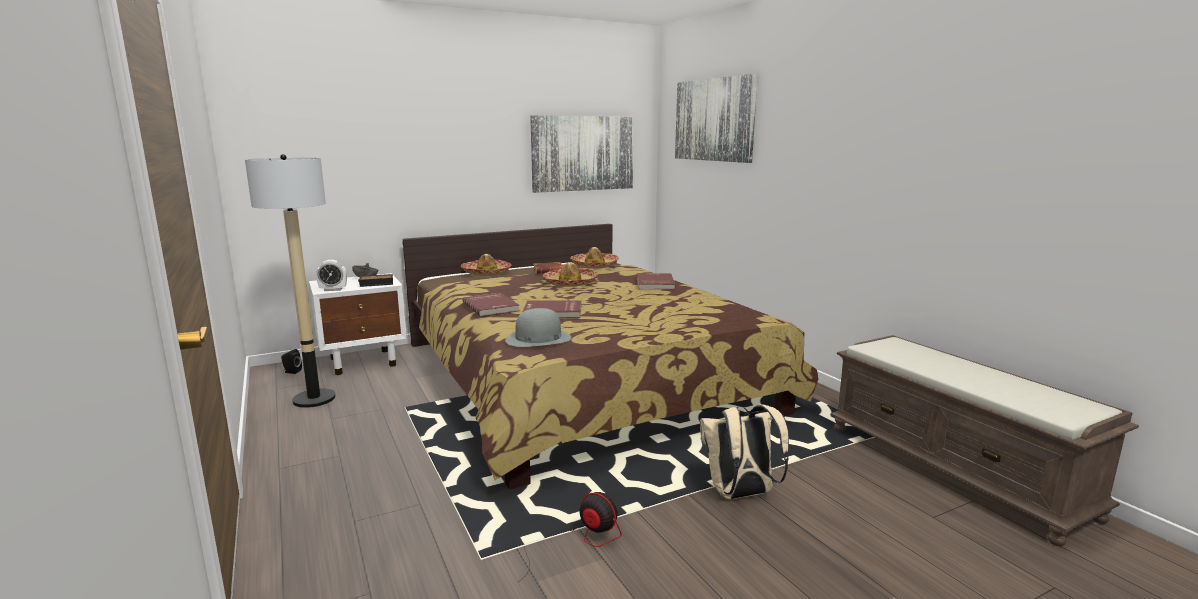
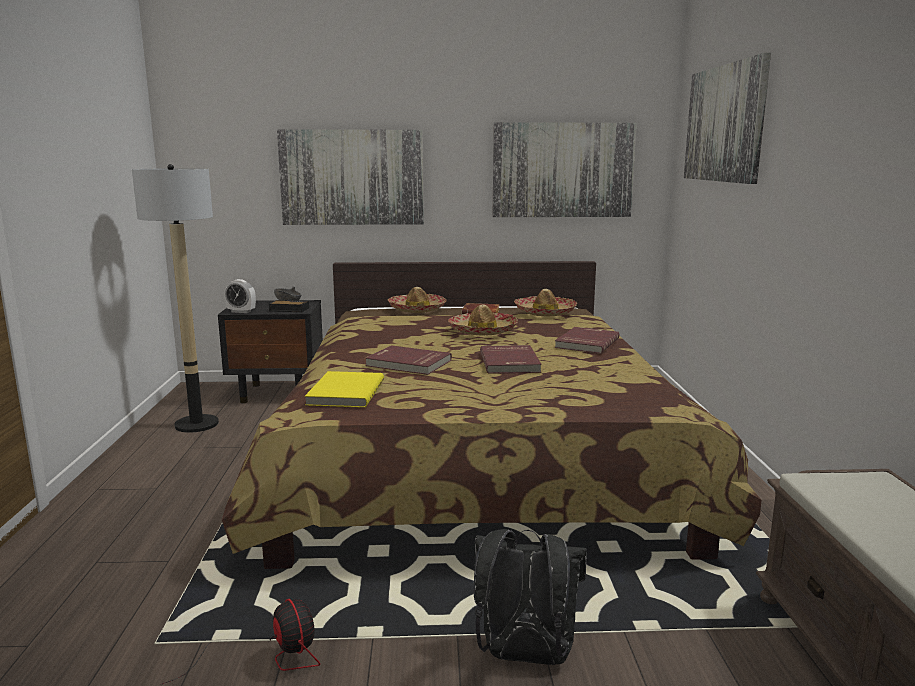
camera: 25 degrees right, 0 degrees up
(291, 372) = (207, 393): black speaker -> none
(364, 361) = (278, 393): white nightstand -> black nightstand
(414, 162) = (352, 177): none -> picture
(491, 307) = (355, 348): red book -> red book (511, 362)
(538, 338) = (344, 393): grey hat -> yellow book
(740, 494) = (524, 656): beige backpack -> black backpack

